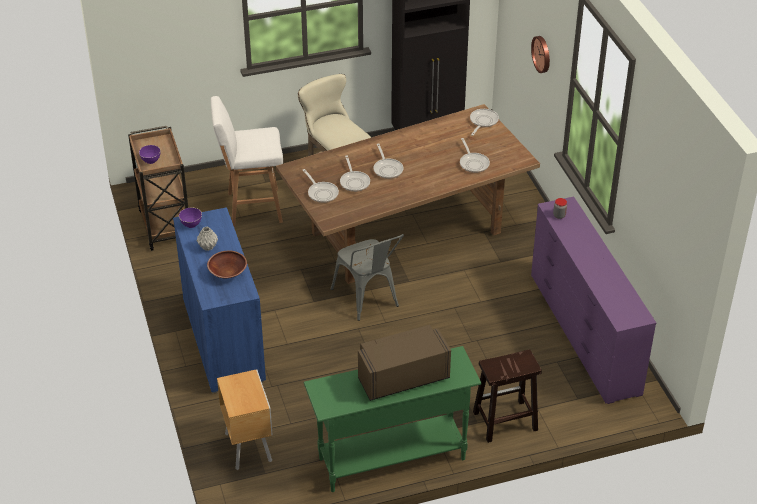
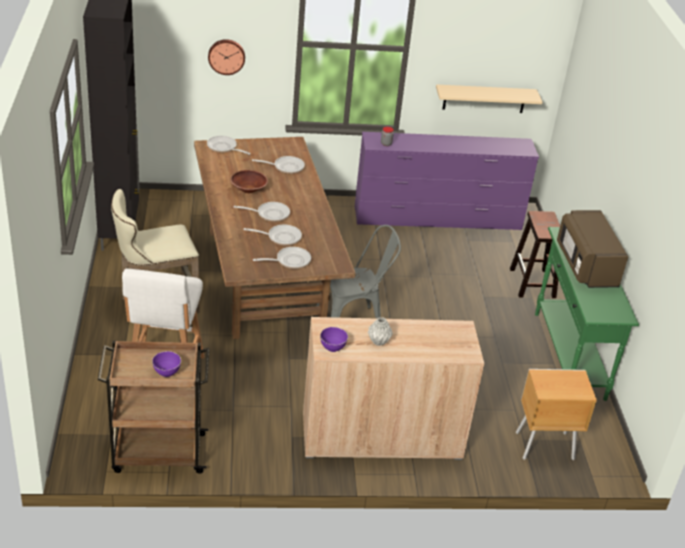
camera: 80 degrees left, 5 degrees down
(223, 340) = (381, 436): blue cabinet -> beige cabinet
(227, 272) = (426, 335): brown bowl -> brown bowl (248, 189)
(656, 250) = (484, 98): none -> beige shelf

